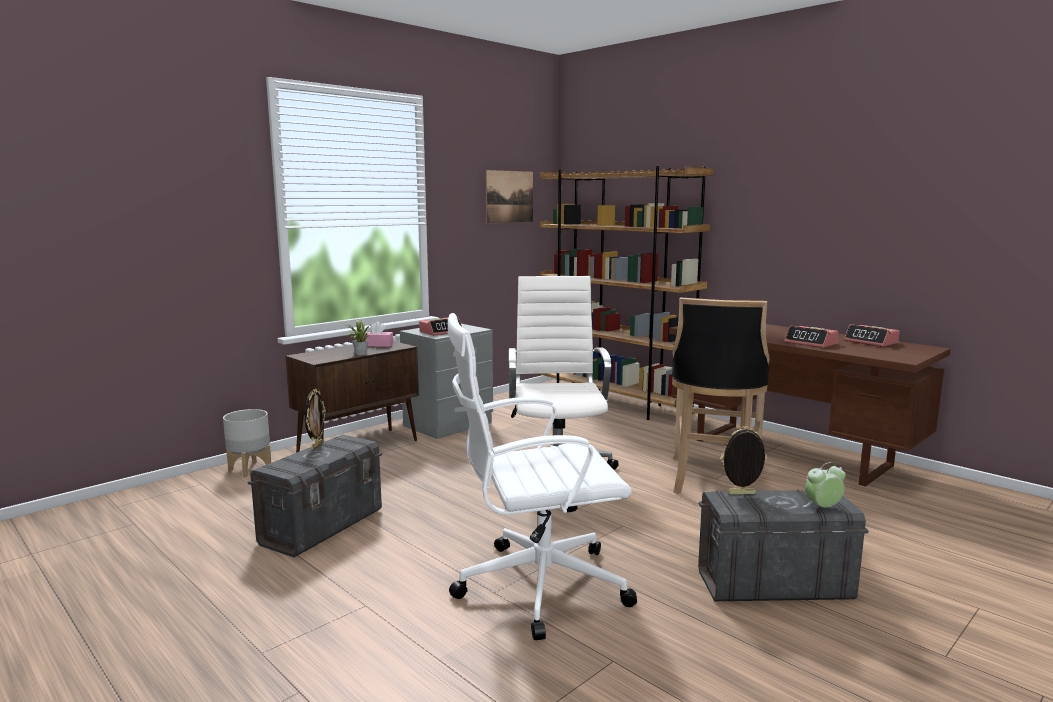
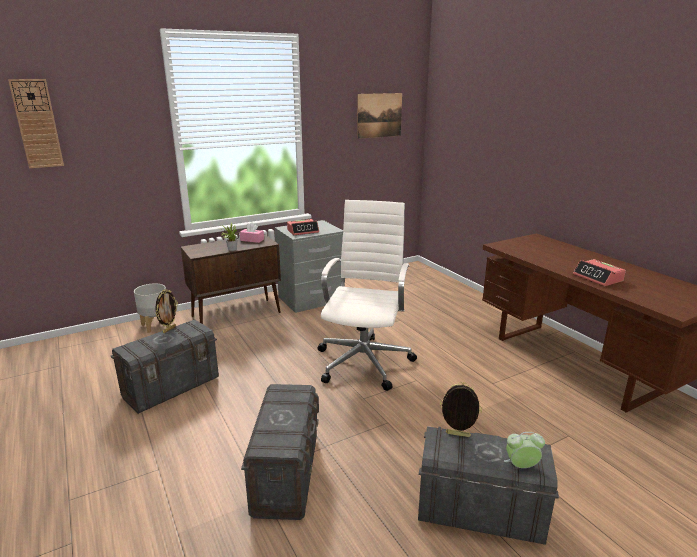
camera: 15 degrees right, 10 degrees up
(106, 187) = (37, 124): none -> wall clock
(536, 586) = (286, 474): white office chair -> grey storage box
(615, 402) = (452, 290): brown bookcase -> none
(713, 481) = (489, 385): black stool -> none
(871, 342) = (660, 282): alarm clock -> none

